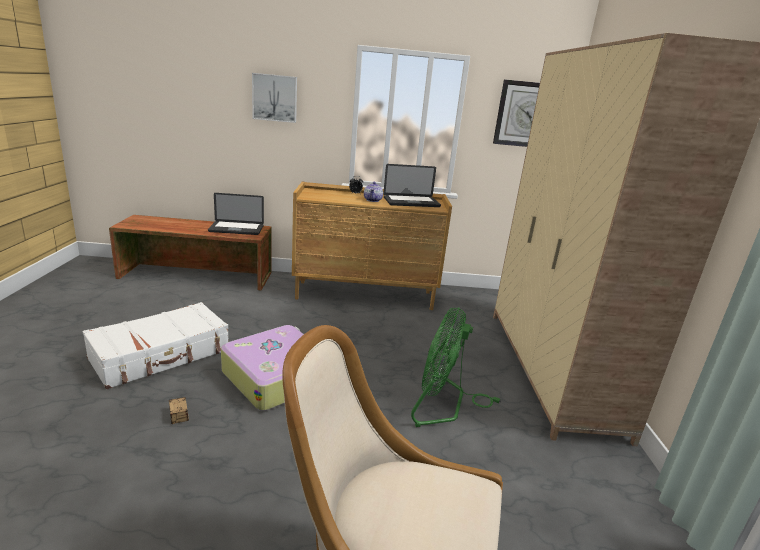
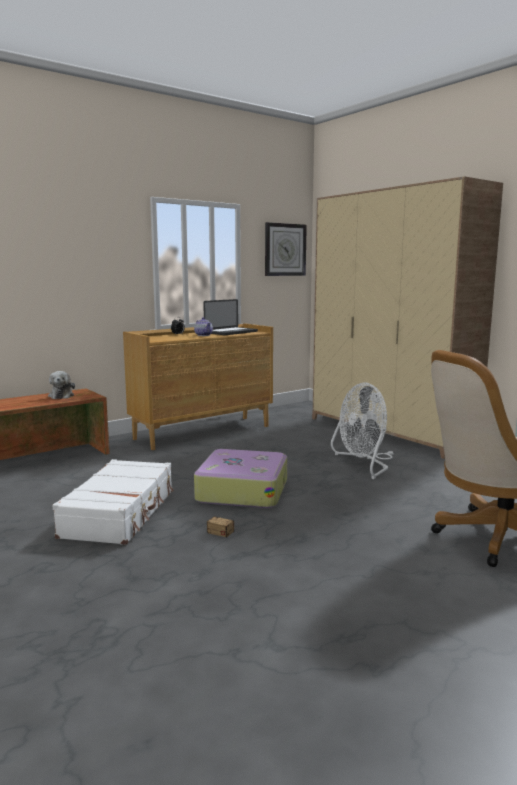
camera: 35 degrees left, 10 degrees down
(236, 229) = (61, 396): laptop -> plush toy
(275, 98) = (78, 251): picture -> none
(446, 400) = (365, 463): green fan -> white fan

